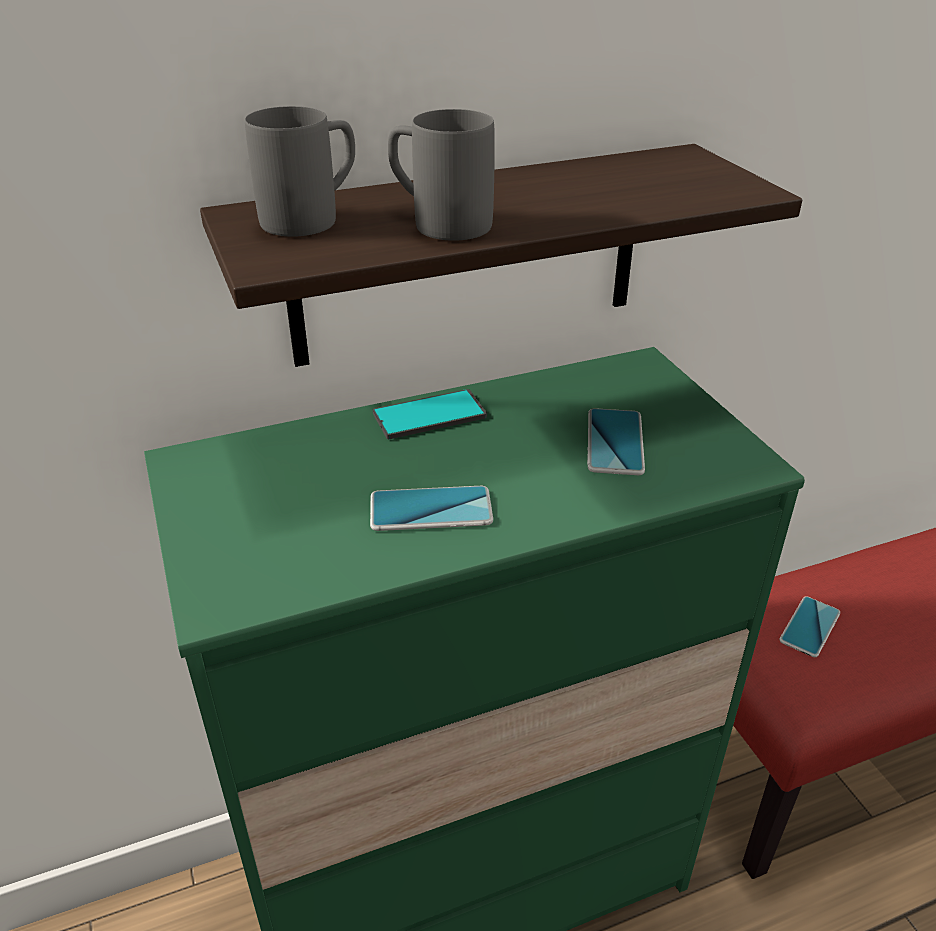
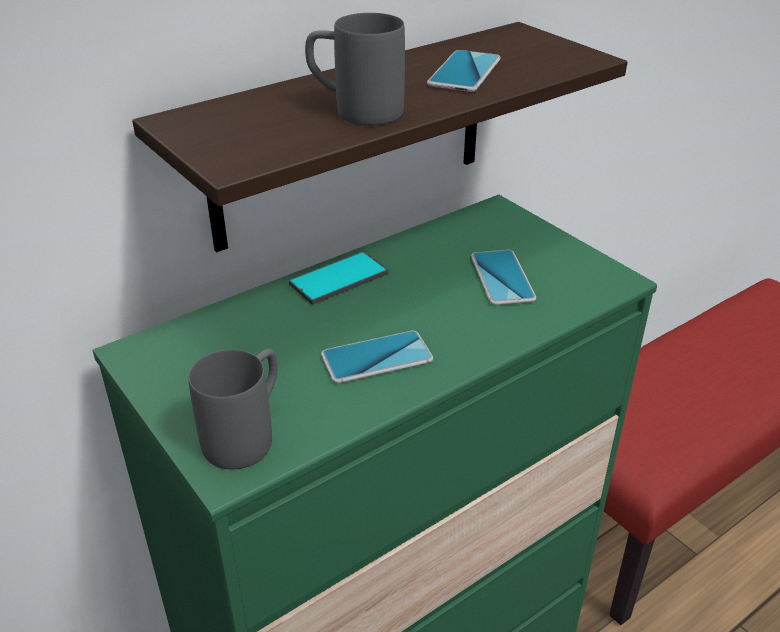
camera: 15 degrees left, 0 degrees up
(313, 217) = (244, 117): grey mug -> grey mug (248, 433)
(809, 627) = (635, 408): phone -> phone (464, 72)

